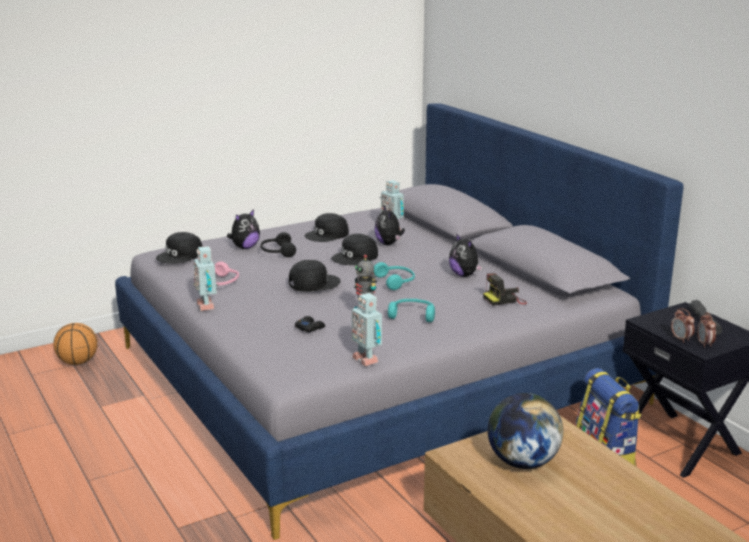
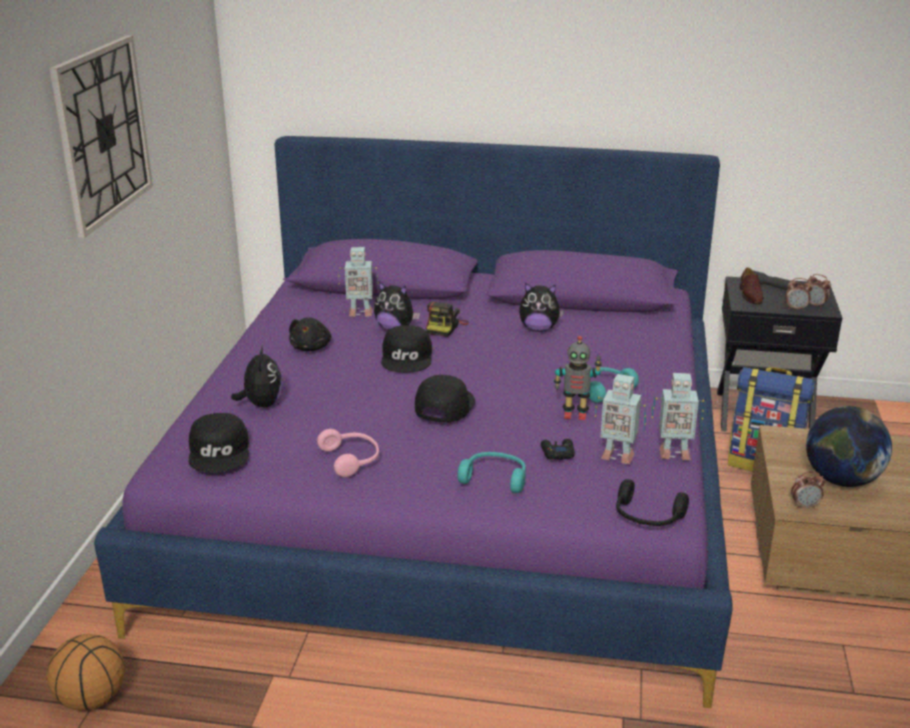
camera: 50 degrees left, 5 degrees up
(207, 305) = (403, 491): toy robot -> toy robot (616, 455)
(247, 62) = (102, 133): none -> wall clock
(277, 252) = (320, 391): black headphones -> black headphones (647, 517)
(327, 235) = (311, 347): black cap -> black plush toy
(375, 374) = (455, 492): grey bed -> purple bed
(396, 281) = (508, 364): turquoise headphones -> turquoise headphones (495, 478)
(460, 457) = (805, 506): none -> alarm clock
(504, 300) = (627, 336): camera -> camera (445, 327)
(667, 318) = (750, 295): none -> brown shoe

